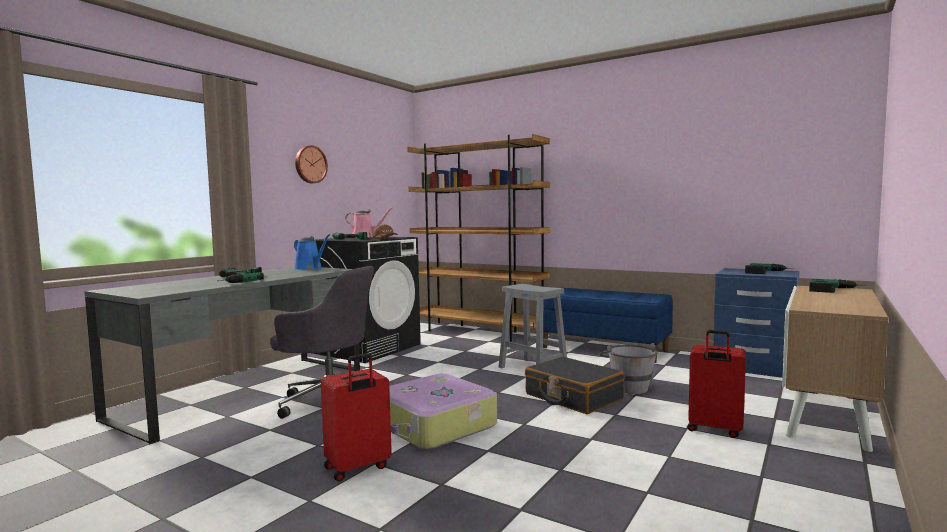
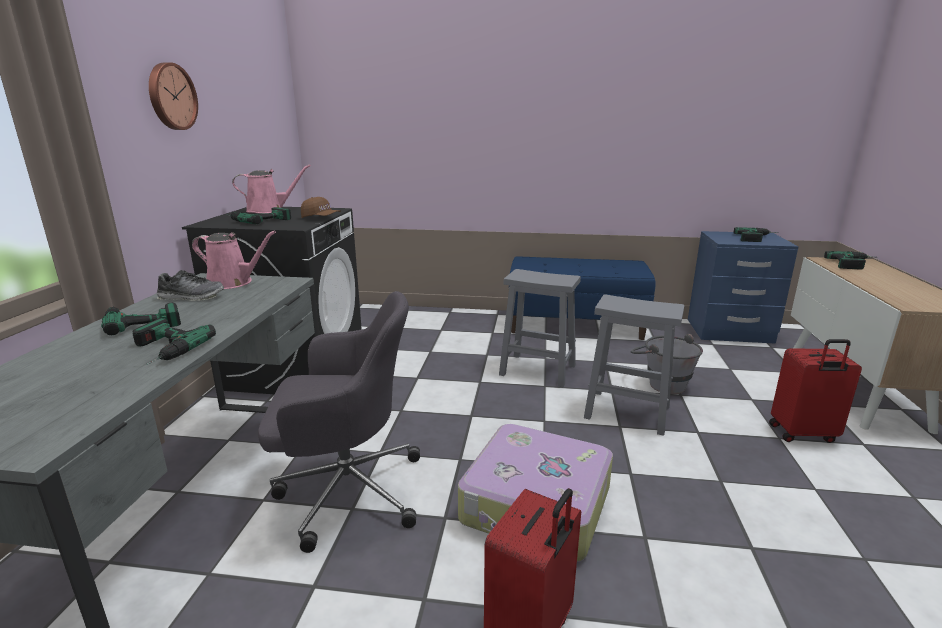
camera: 25 degrees left, 15 degrees up
(280, 271) = (191, 297): none -> shoe
(310, 269) = (233, 283): blue watering can -> pink watering can
(479, 332) = (413, 315): brown bookcase -> none
(573, 397) = (629, 412): black suitcase -> grey stool

